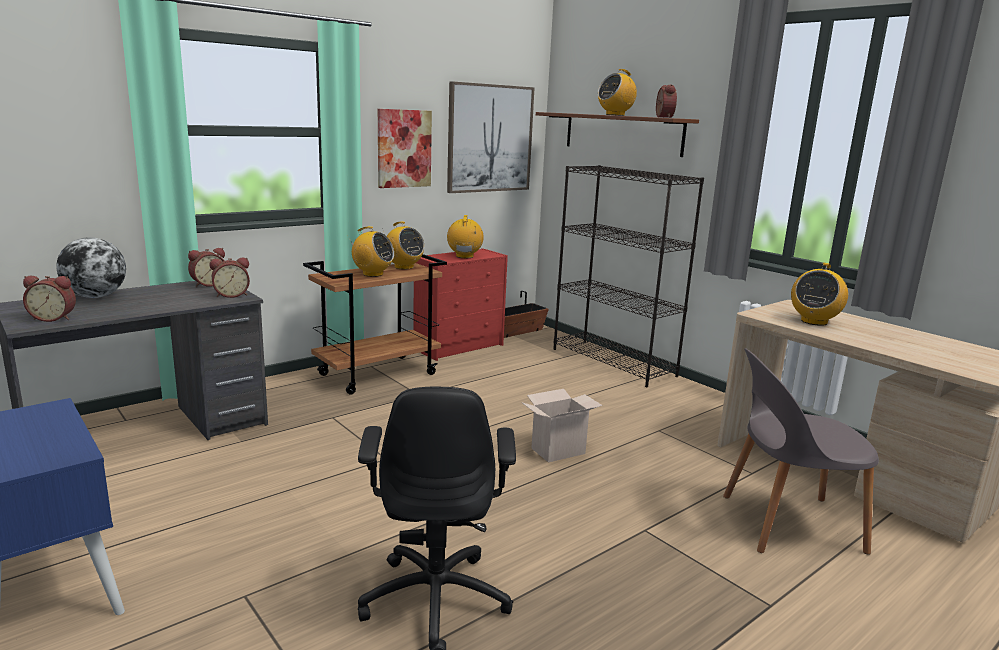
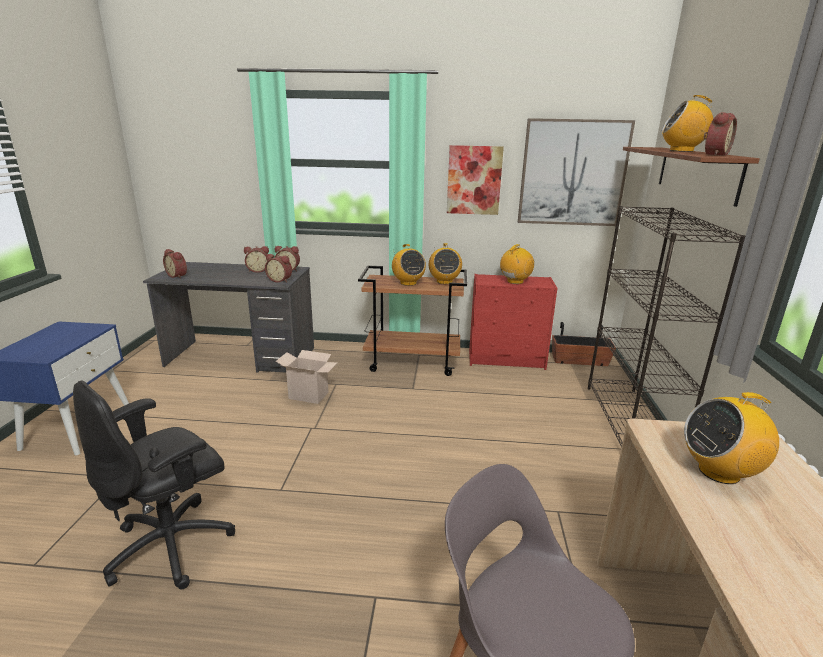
camera: 45 degrees right, 5 degrees up
(95, 296) = (223, 267): globe -> none
(166, 291) = (258, 270): none -> alarm clock
(558, 450) = (433, 482): cardboard box -> cardboard box (310, 395)

